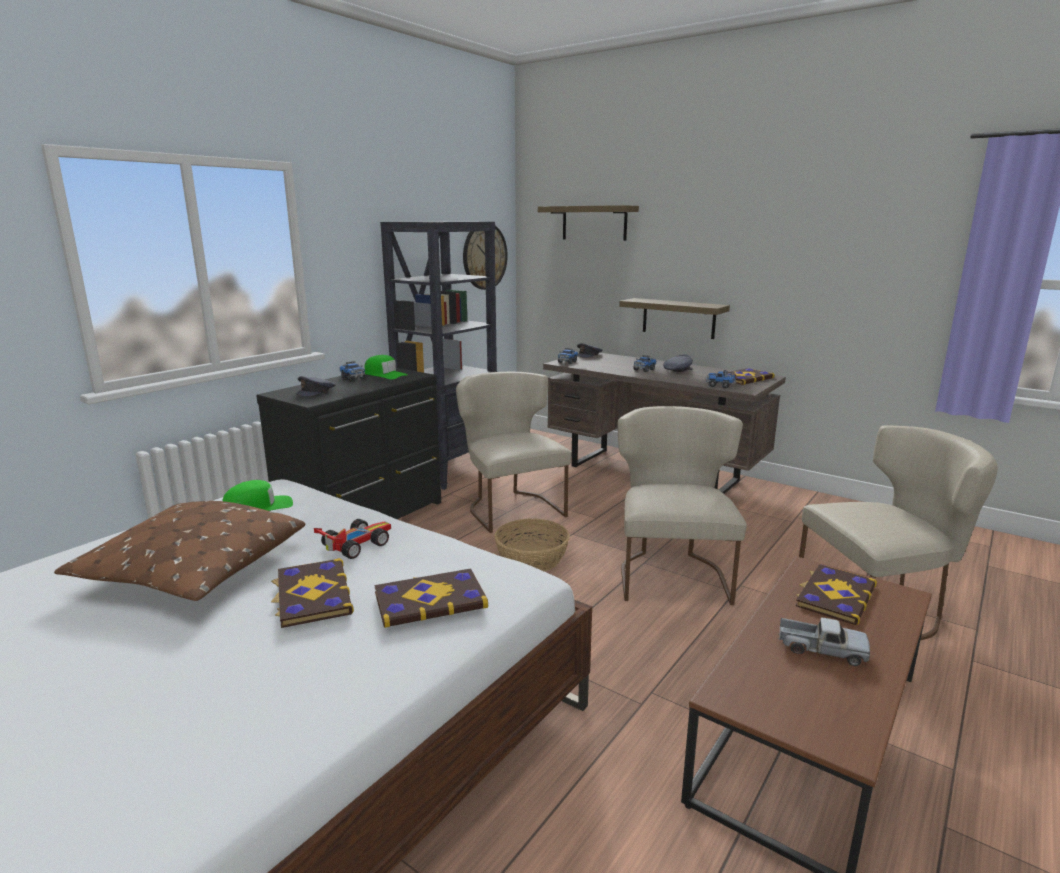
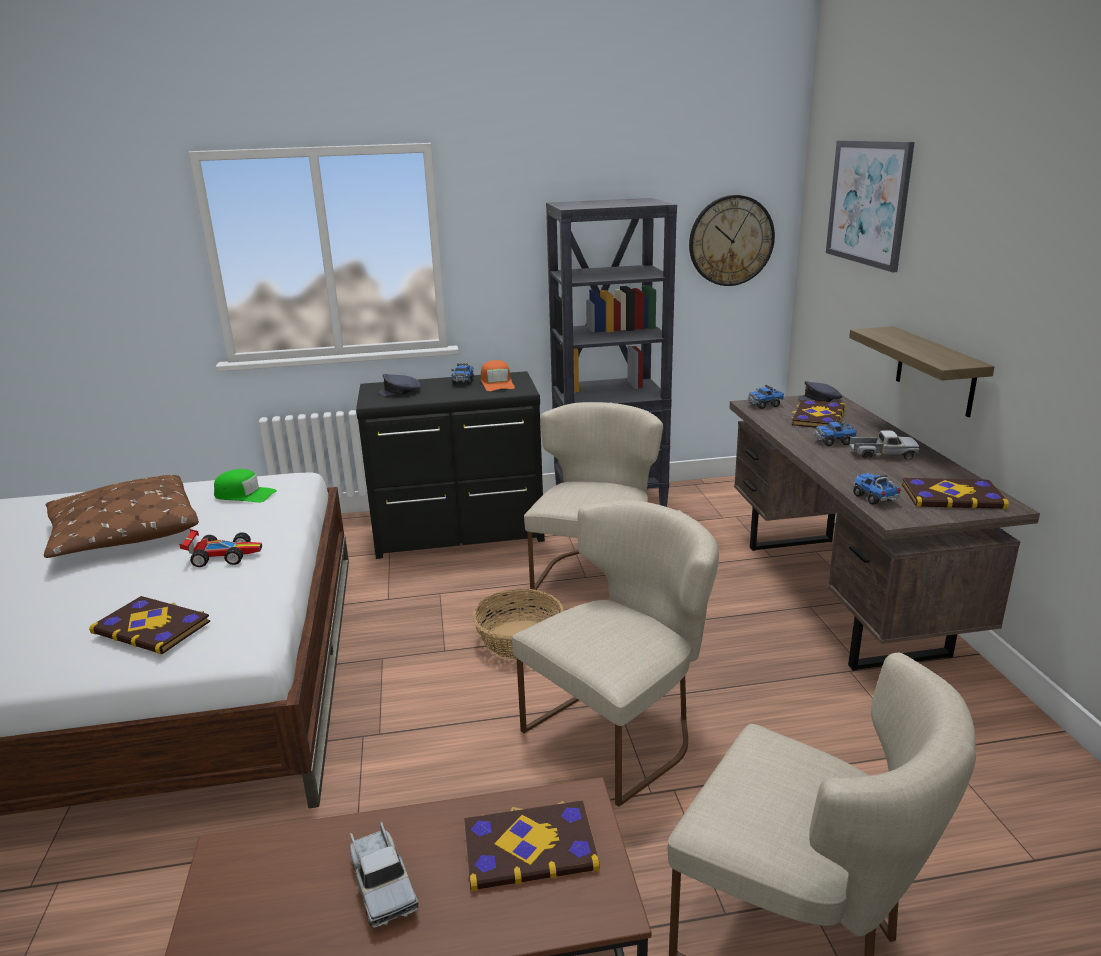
camera: 45 degrees right, 5 degrees up
(312, 595) = (119, 585): book -> book (817, 417)
(385, 374) = (497, 383): green cap -> orange cap
(594, 223) = (868, 203): shelf -> picture
(677, 370) = (882, 454): grey cap -> toy truck

